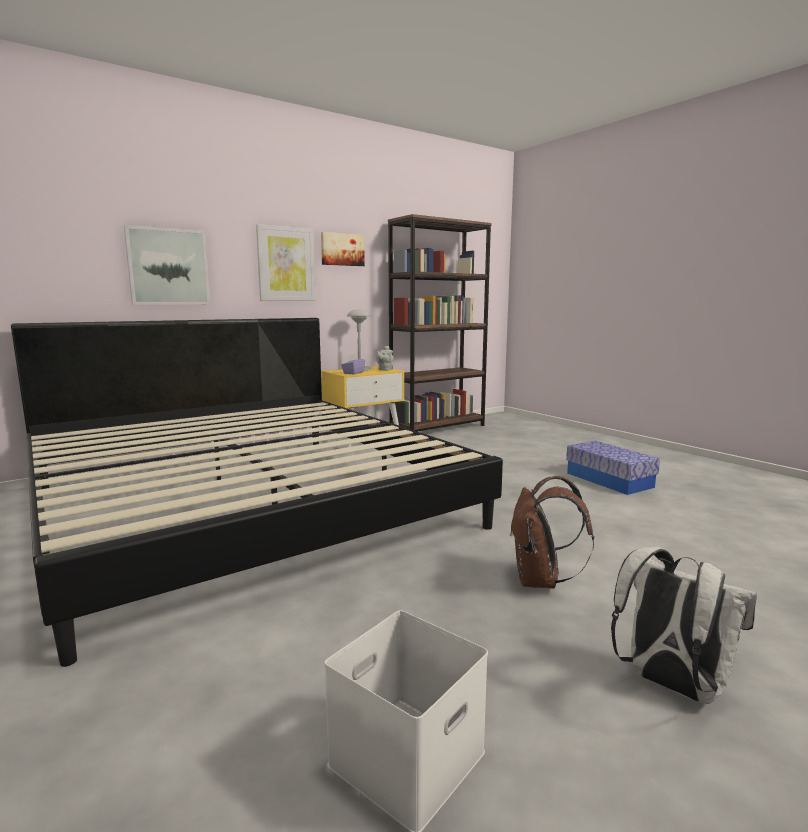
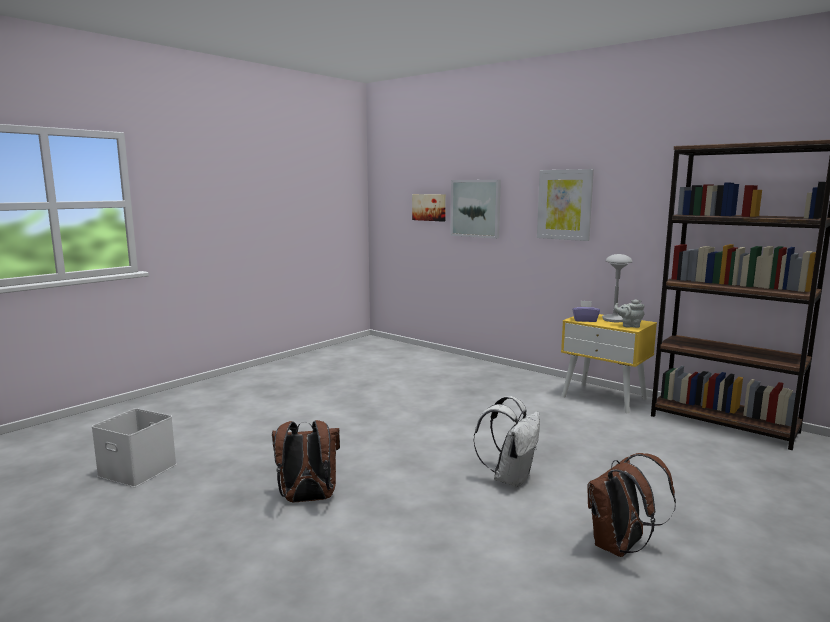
camera: 75 degrees right, 0 degrees up
(245, 505) = (400, 389): bed -> none
(342, 249) = (627, 188): picture -> picture (429, 207)
(609, 480) = (620, 548): storage box -> brown backpack
(670, 685) = (169, 545): white backpack -> white backpack (510, 478)

